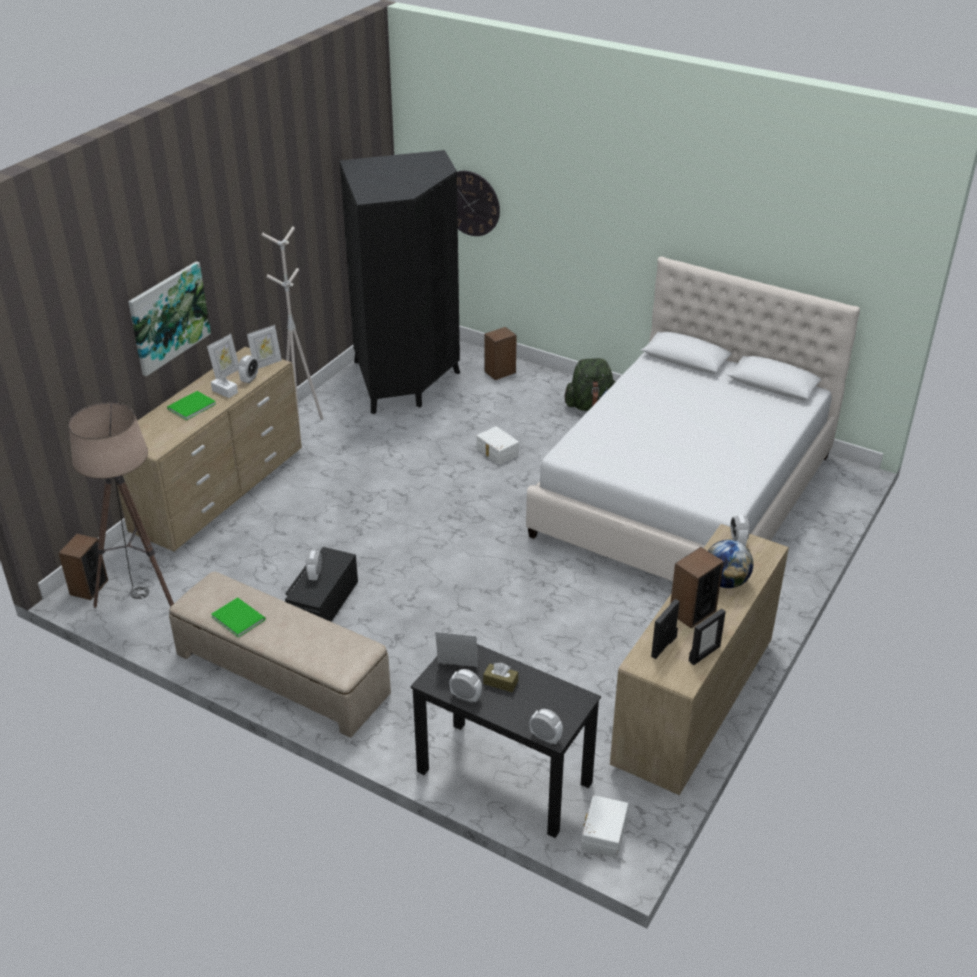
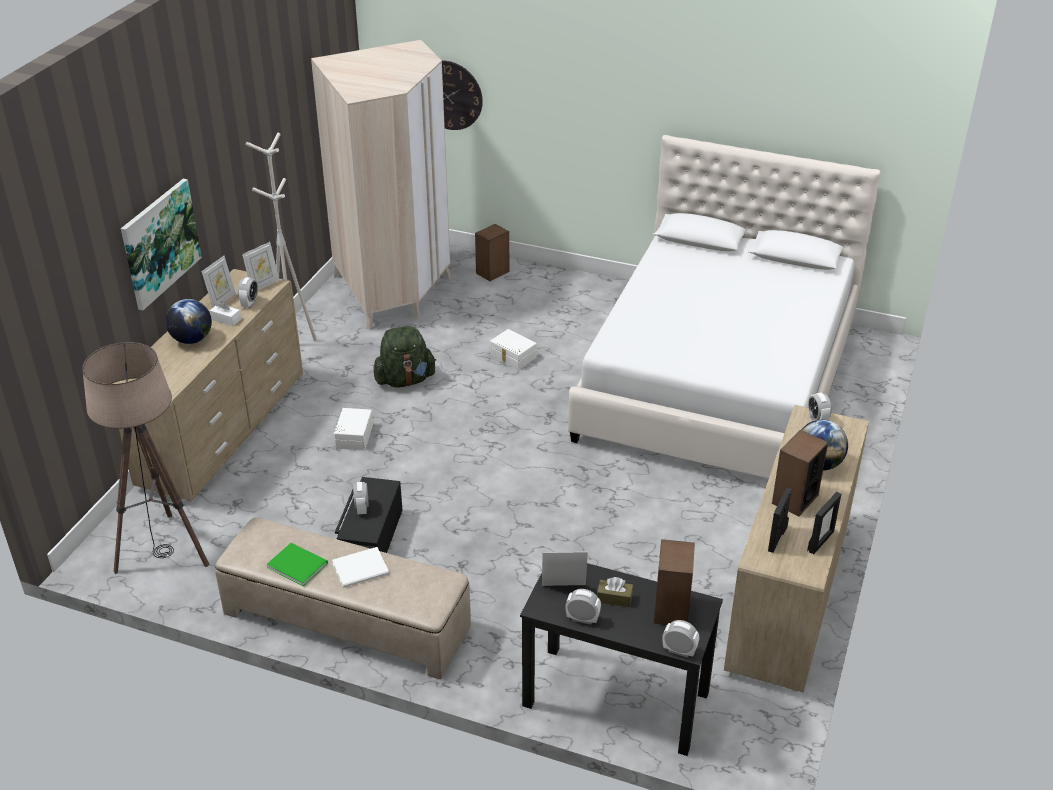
camera: 10 degrees left, 0 degrees up
(88, 587) = (103, 552): speaker -> speaker (671, 609)
(190, 407) = (192, 339): green book -> globe
(294, 629) = (362, 569): none -> white book
(406, 378) = (394, 288): black wardrobe -> beige wardrobe
(590, 406) = (596, 298): green backpack -> green backpack (405, 380)
(602, 833) = (734, 743): white storage box -> white storage box (353, 436)

